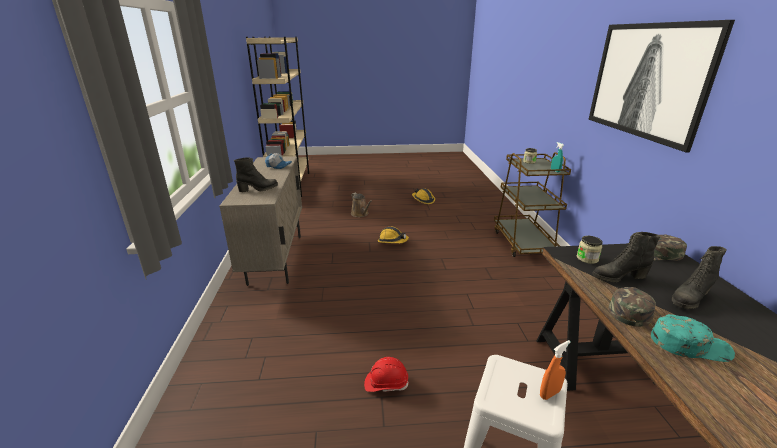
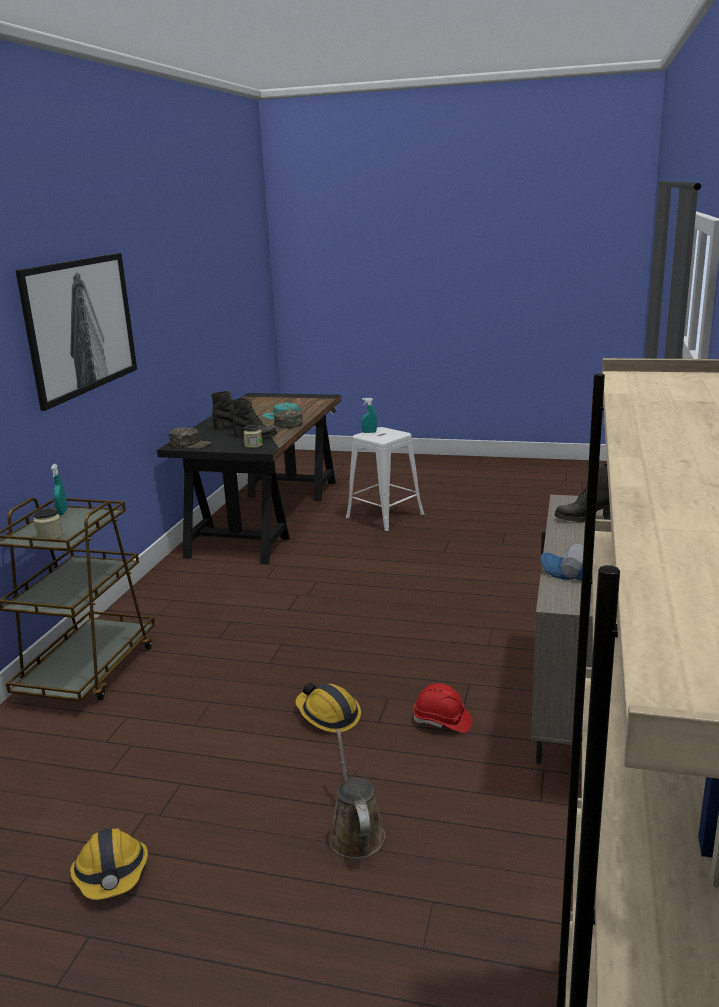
camera: 160 degrees left, 5 degrees down
(386, 383) = (436, 557): red hard hat -> red hard hat (442, 722)
(549, 393) = (369, 432): orange spray bottle -> turquoise spray bottle

